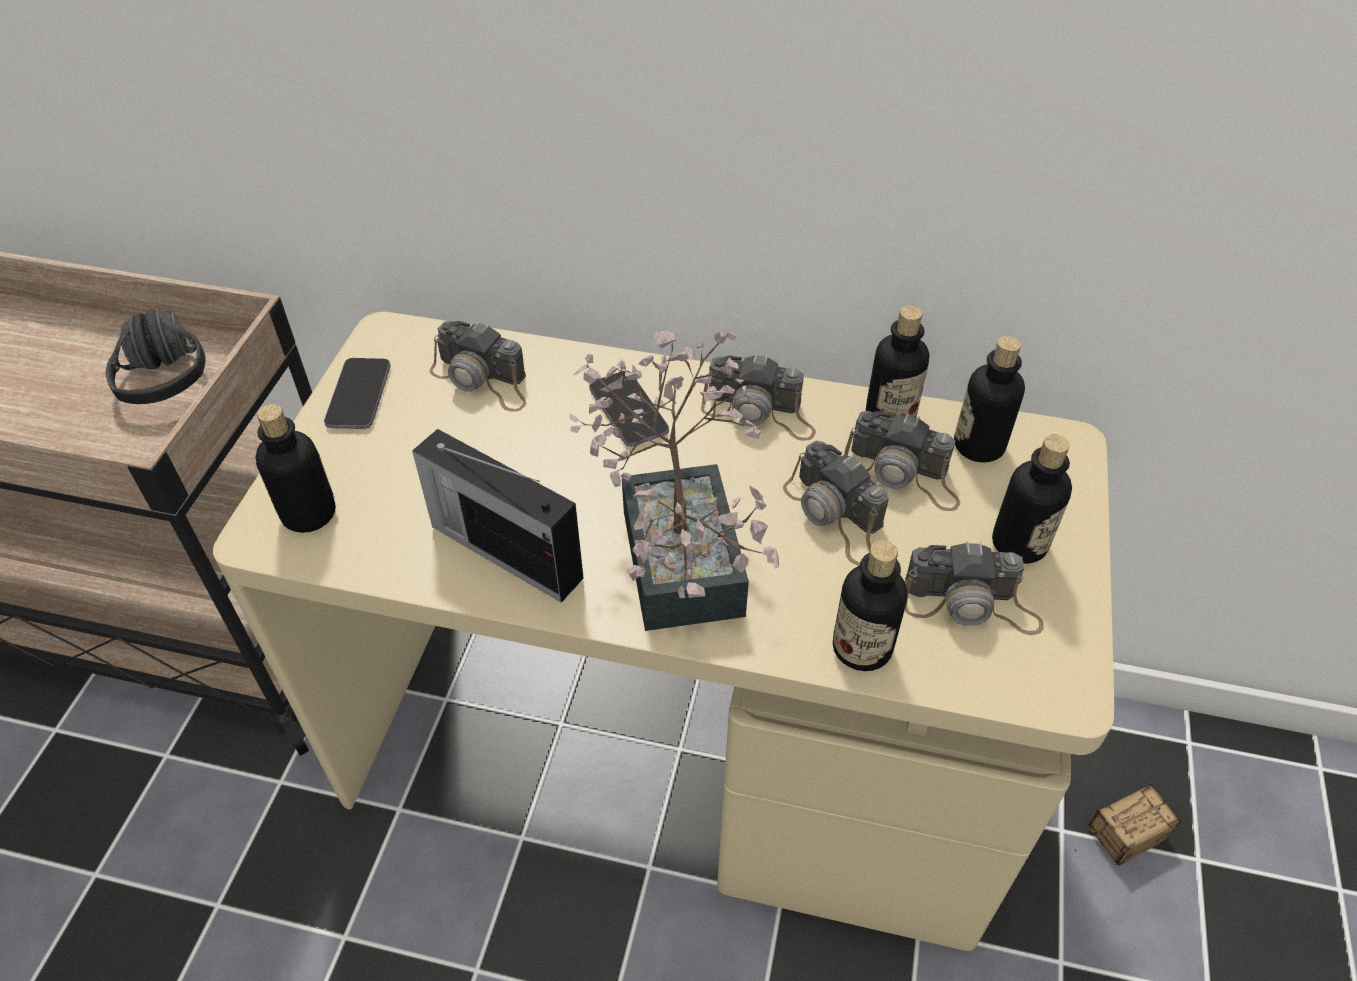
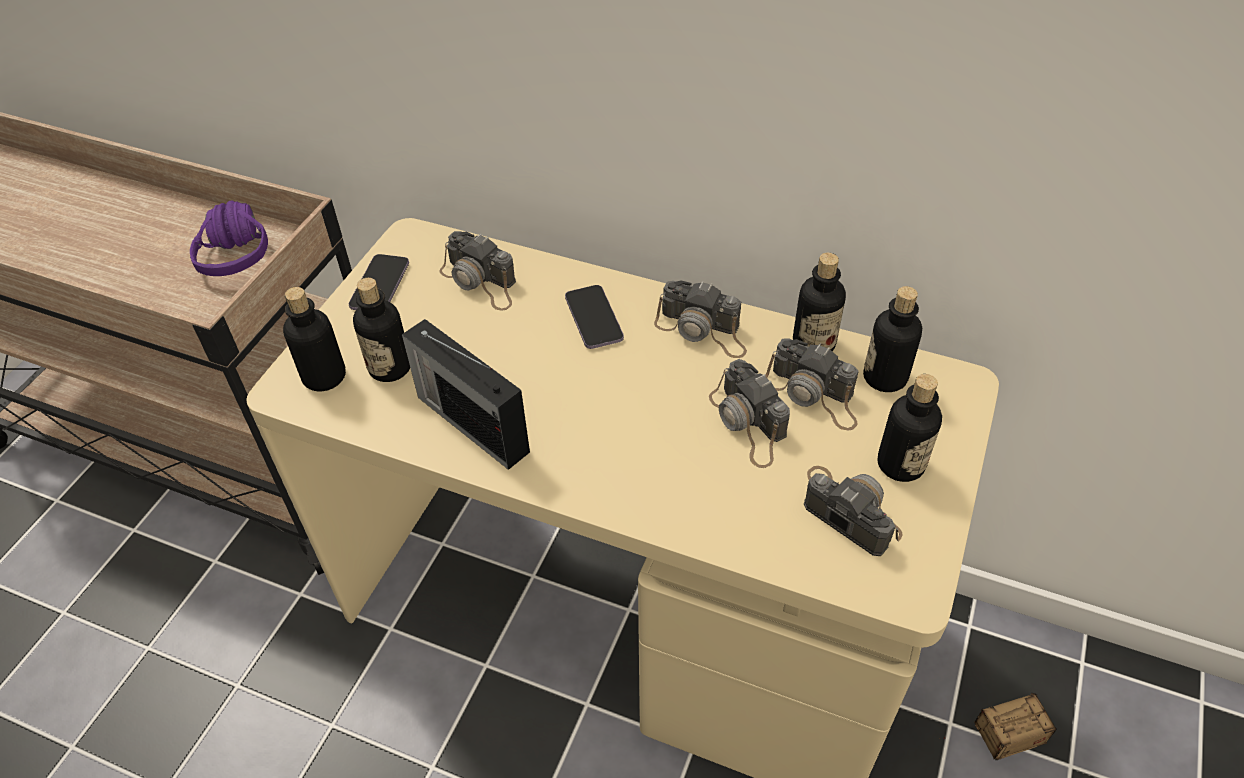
camera: 10 degrees right, 0 degrees up
(184, 372) = (251, 253): black headphones -> purple headphones
(681, 545) = (614, 434): potted plant -> none
(862, 647) = (746, 535): bottle -> bottle (390, 367)
(971, 604) = (847, 510): camera -> camera turned 150 degrees counterclockwise

